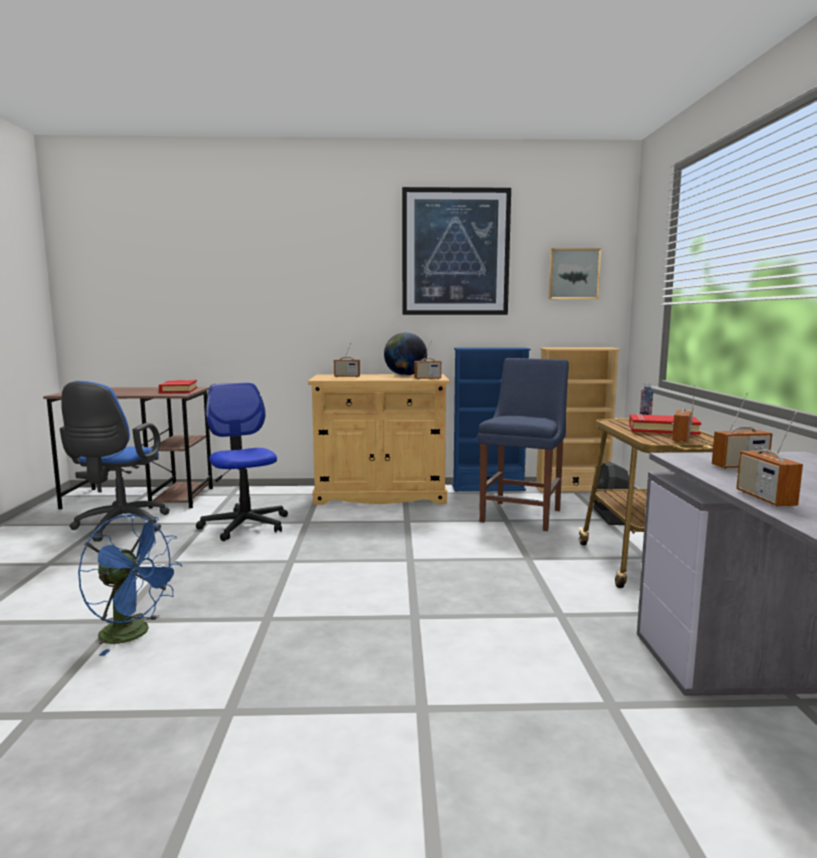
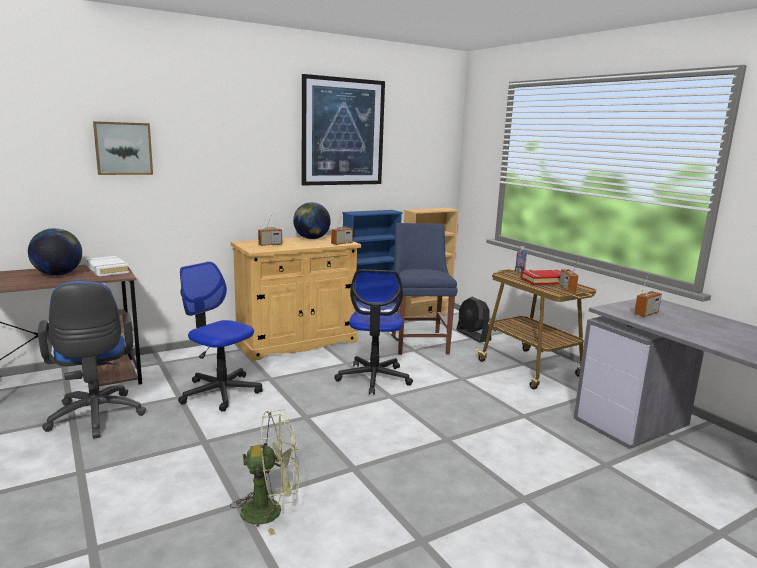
camera: 30 degrees left, 5 degrees up
(134, 634) = (271, 510): blue fan -> green fan
(135, 391) = (58, 274): none -> globe
(178, 390) = (107, 270): red book -> white book
(416, 539) = (374, 378): none -> office chair
(573, 274) = (424, 151): picture -> picture (123, 148)
(765, 498) = (694, 338): radio -> none

